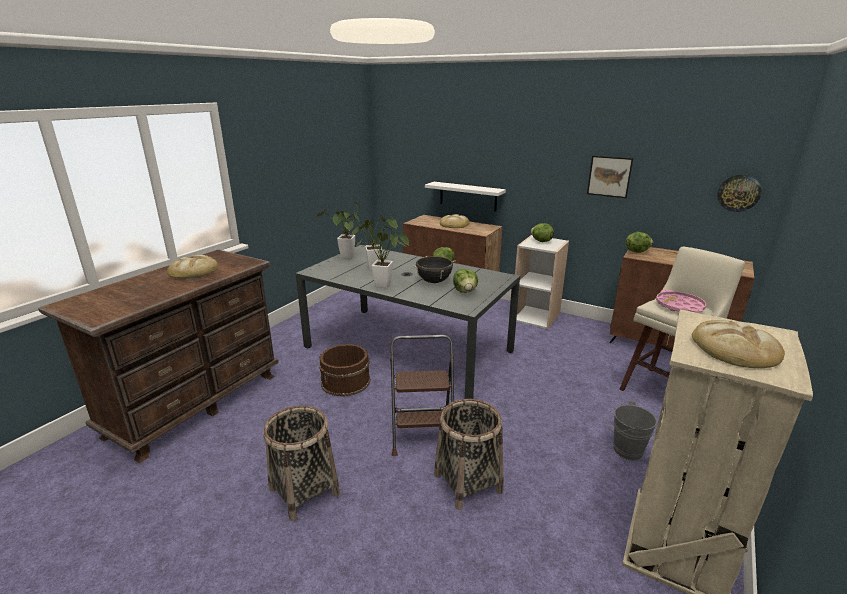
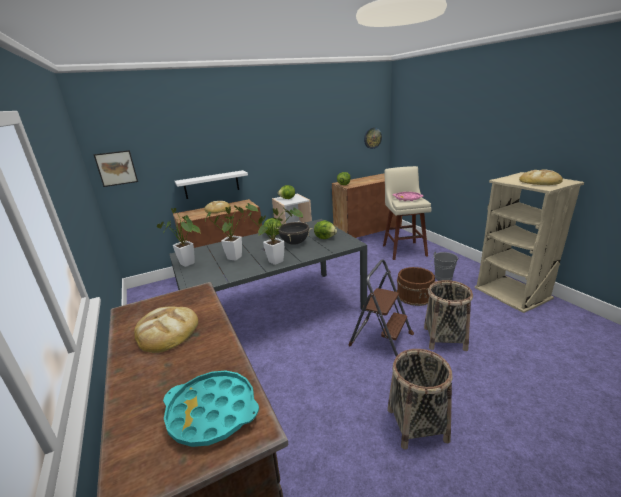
camera: 55 degrees left, 0 degrees up
(113, 305) = (212, 412): none -> turquoise tray
(346, 382) = (287, 359): brown bucket -> brown bucket (415, 295)
(609, 176) = (310, 143): picture -> picture (116, 168)

